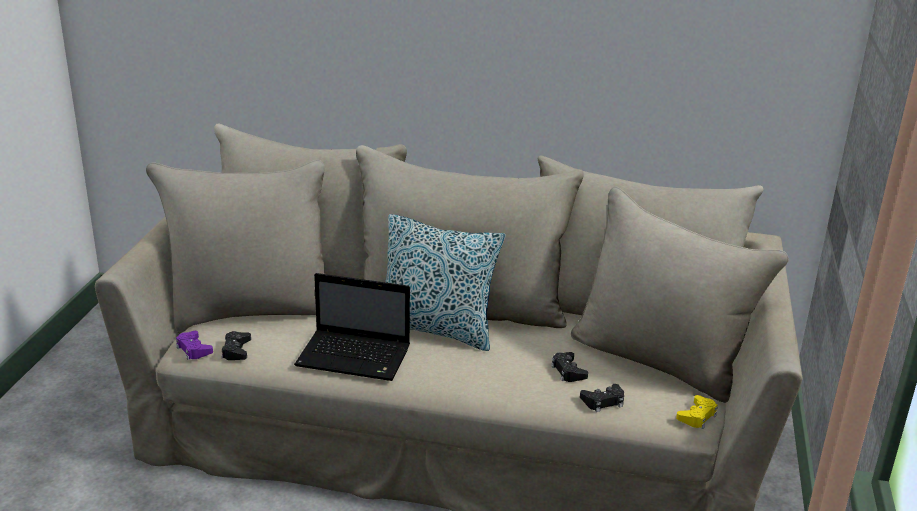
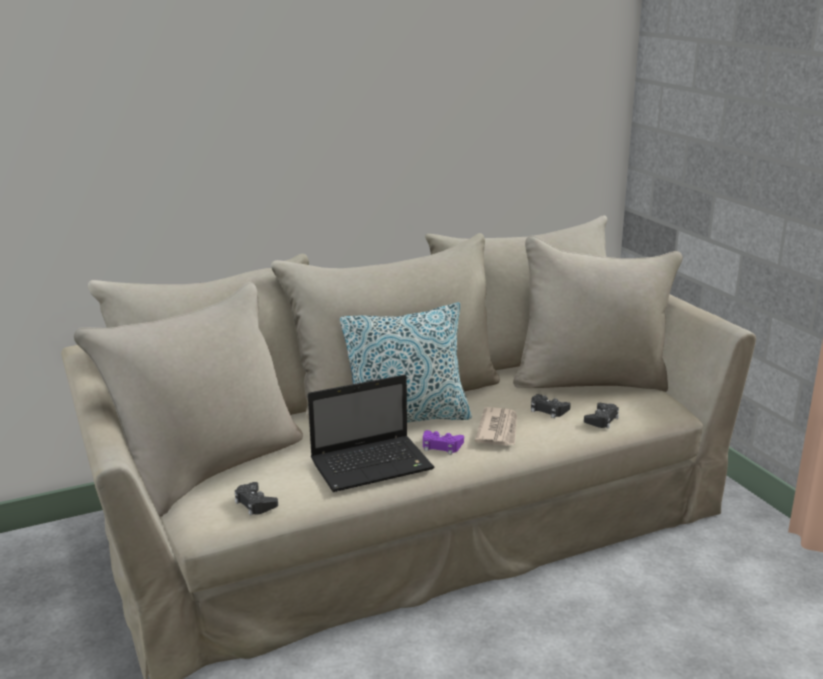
camera: 35 degrees left, 5 degrees down
(193, 349) = (210, 520): purple game controller -> purple game controller (441, 446)
(496, 371) = (498, 430): none -> newspaper
(697, 416) = (671, 404): yellow game controller -> none

